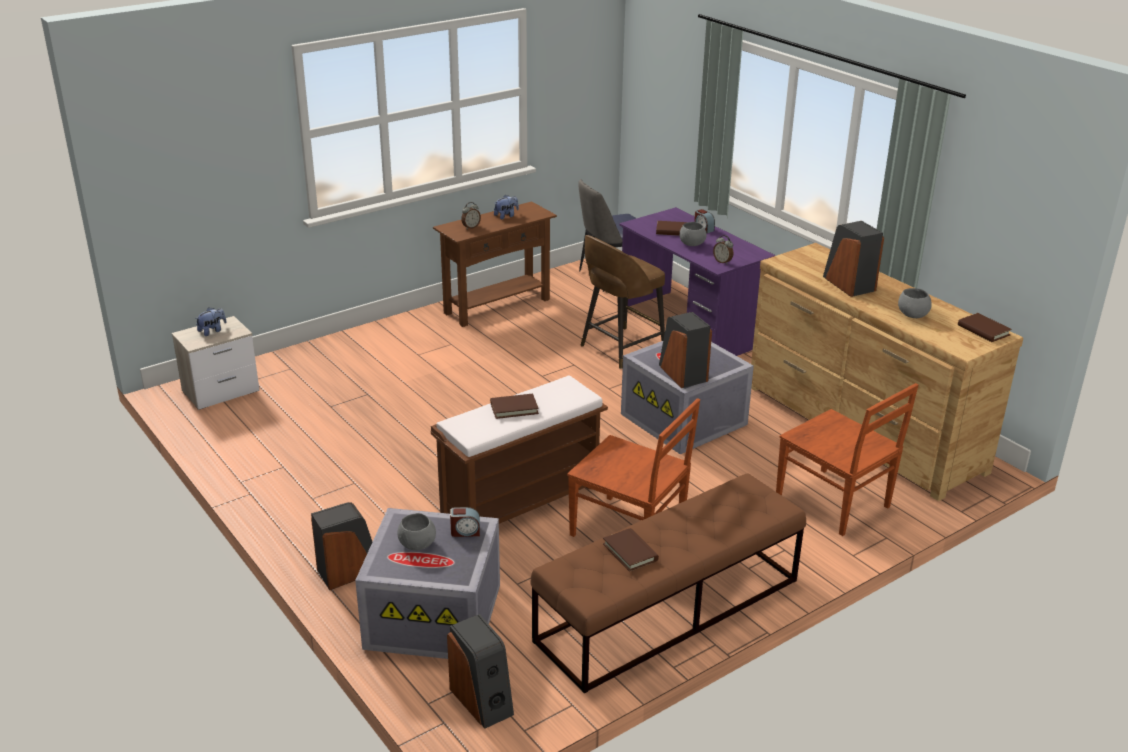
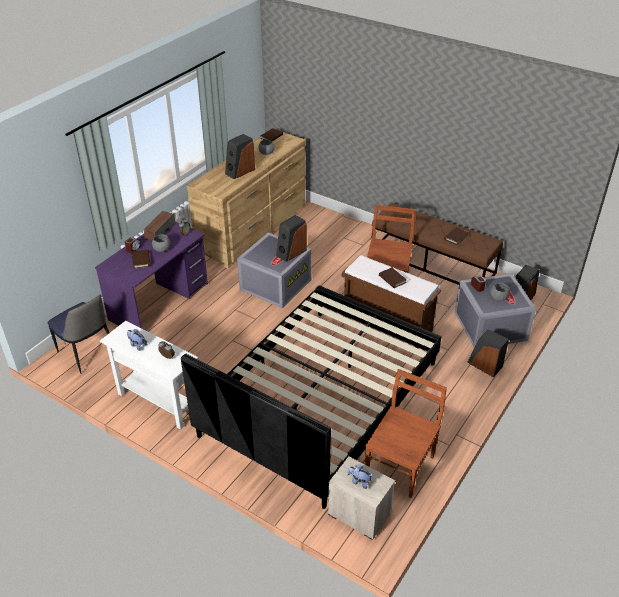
camera: 110 degrees left, 10 degrees up
(412, 405) = (320, 398): none -> black bed
(497, 306) = (158, 402): brown console table -> white console table
(620, 348) = (202, 325): brown stool -> none
(739, 247) = (160, 231): none -> speaker
(834, 503) = (324, 230): brown chair -> brown chair (400, 465)

